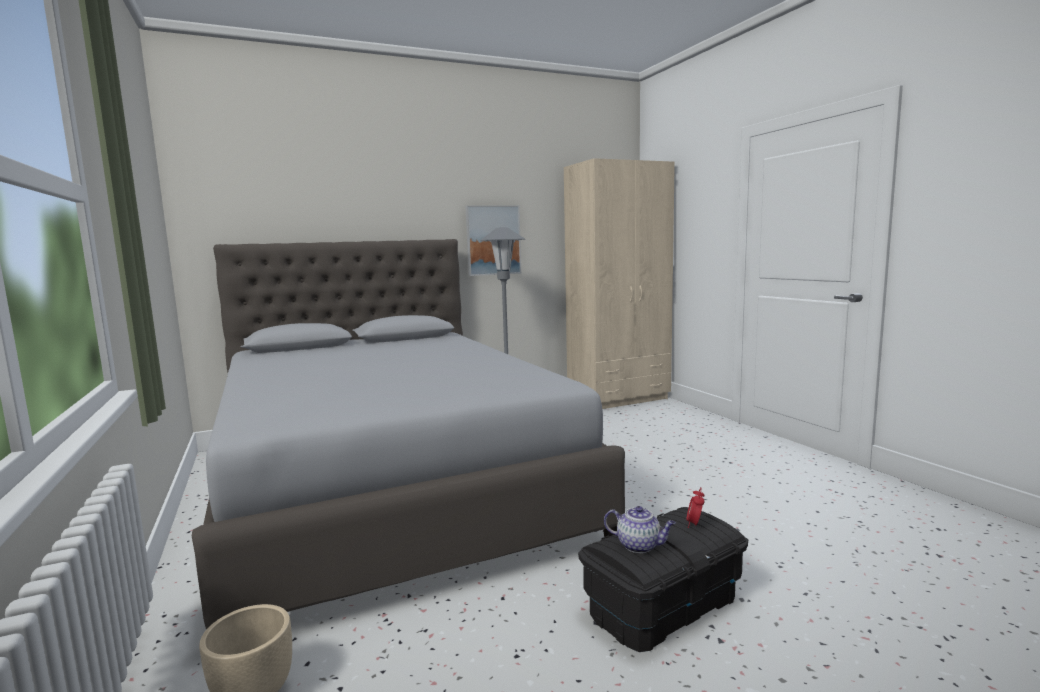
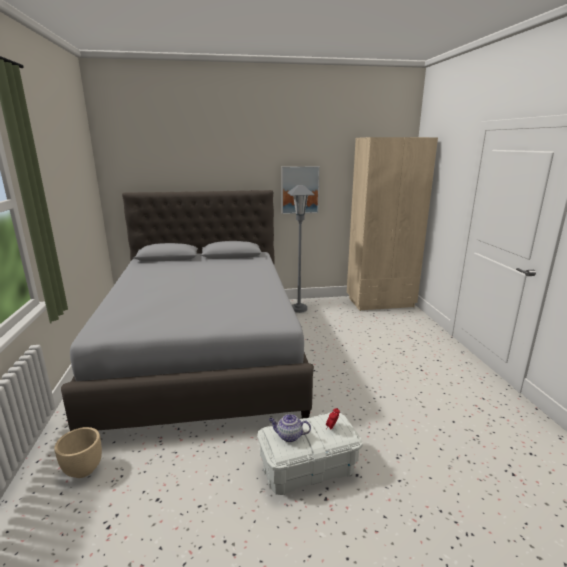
camera: 15 degrees right, 10 degrees up
(639, 545) = (289, 436): teapot -> teapot turned 150 degrees clockwise
(664, 606) = (308, 468): black storage box -> white storage box

